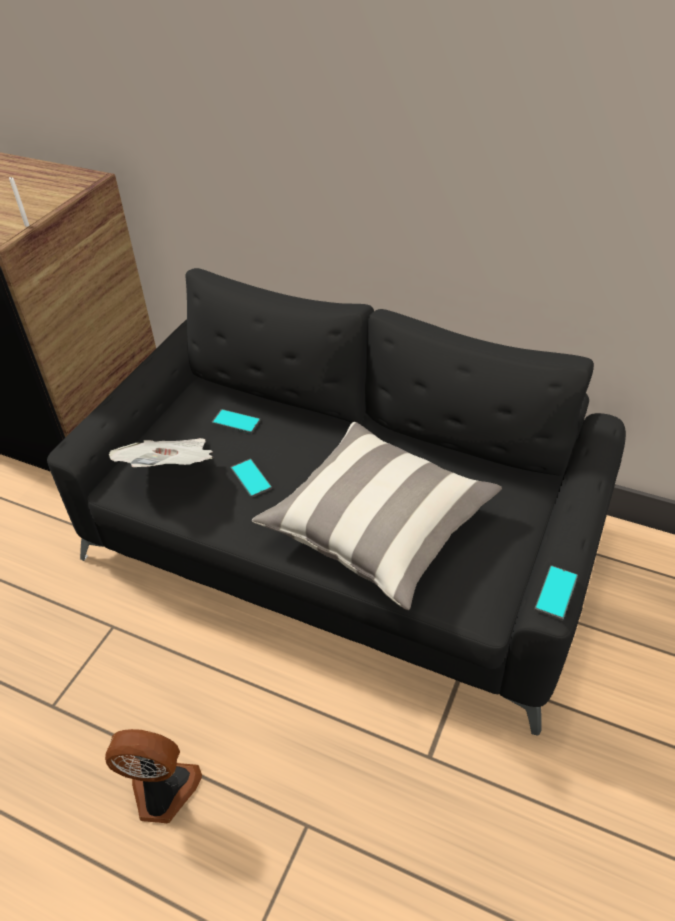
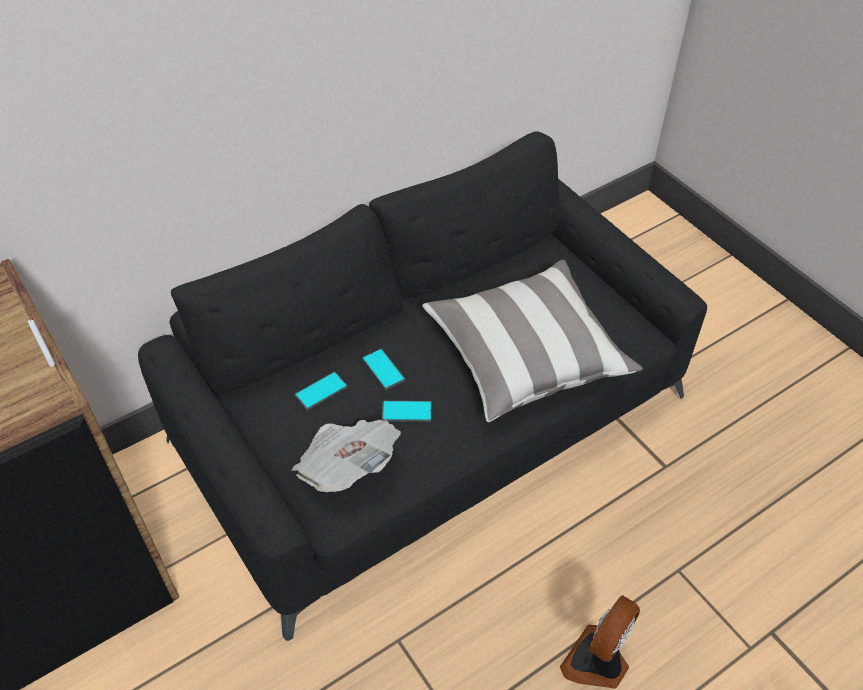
camera: 60 degrees left, 5 degrees up
(556, 593) = (676, 287): phone -> phone (383, 369)

